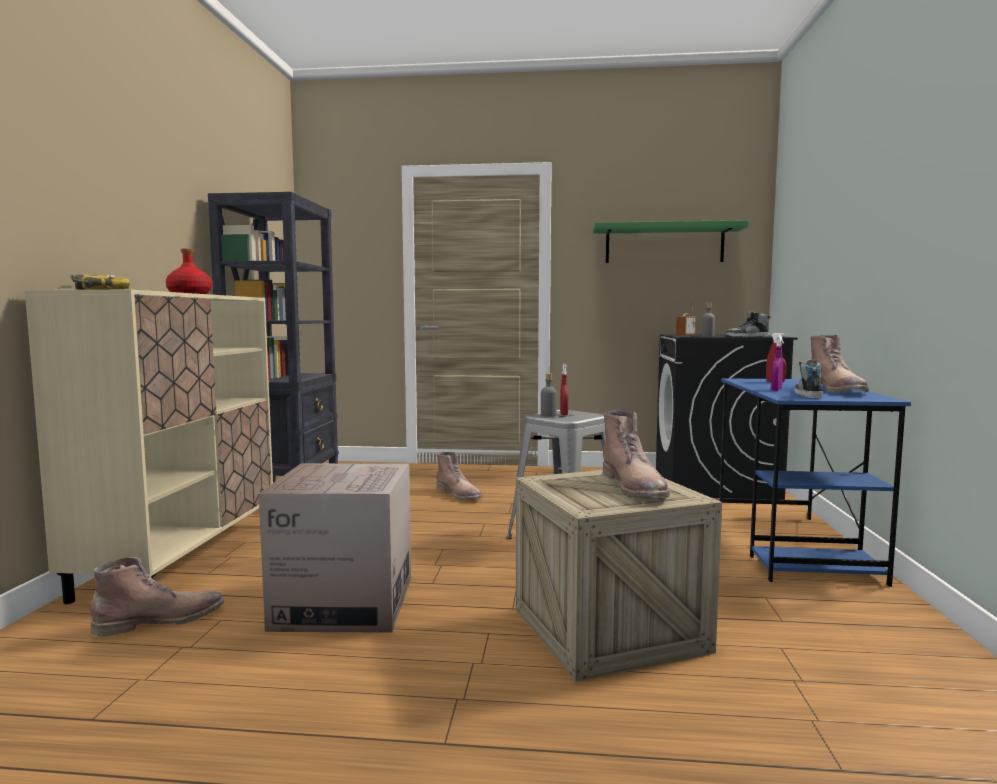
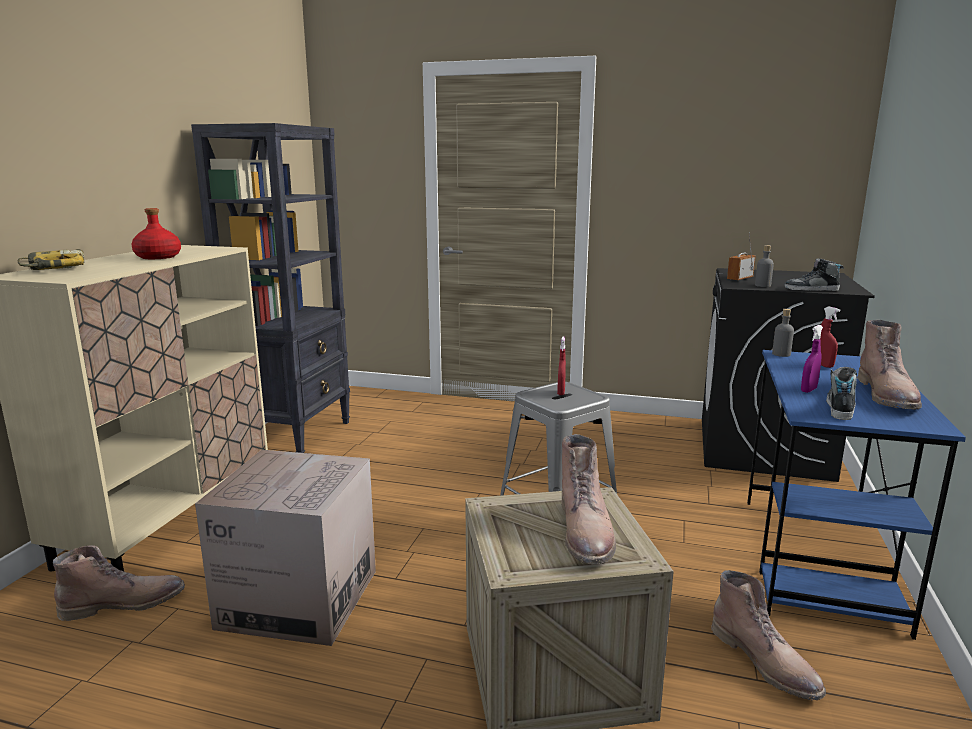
camera: 10 degrees right, 10 degrees up
(460, 494) = (469, 447): brown boot -> brown boot (766, 661)
(548, 415) = (541, 395): grey bottle -> grey bottle (781, 354)
(664, 244) = (730, 159): green shelf -> none

